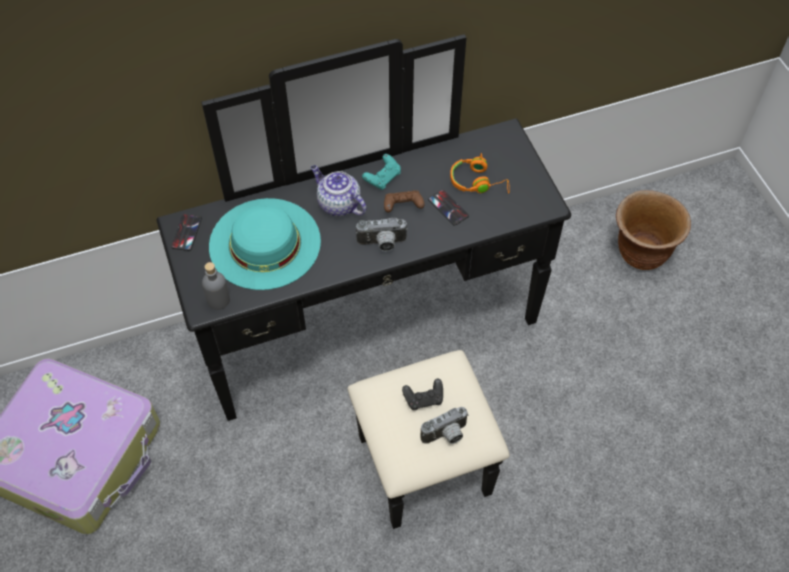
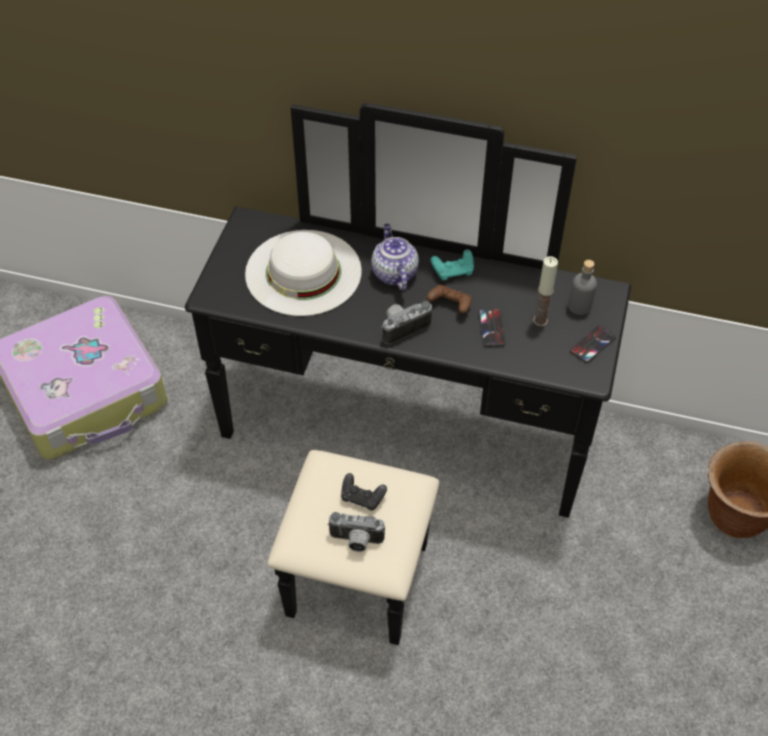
camera: 35 degrees right, 5 degrees down
(186, 232) = (248, 229): phone -> phone (592, 344)
(218, 300) = (226, 297): grey bottle -> grey bottle (579, 306)
(265, 243) = (303, 272): turquoise hat -> white hat
(382, 244) = (403, 327): camera -> camera turned 120 degrees clockwise
(478, 182) = (540, 320): orange headphones -> candle

